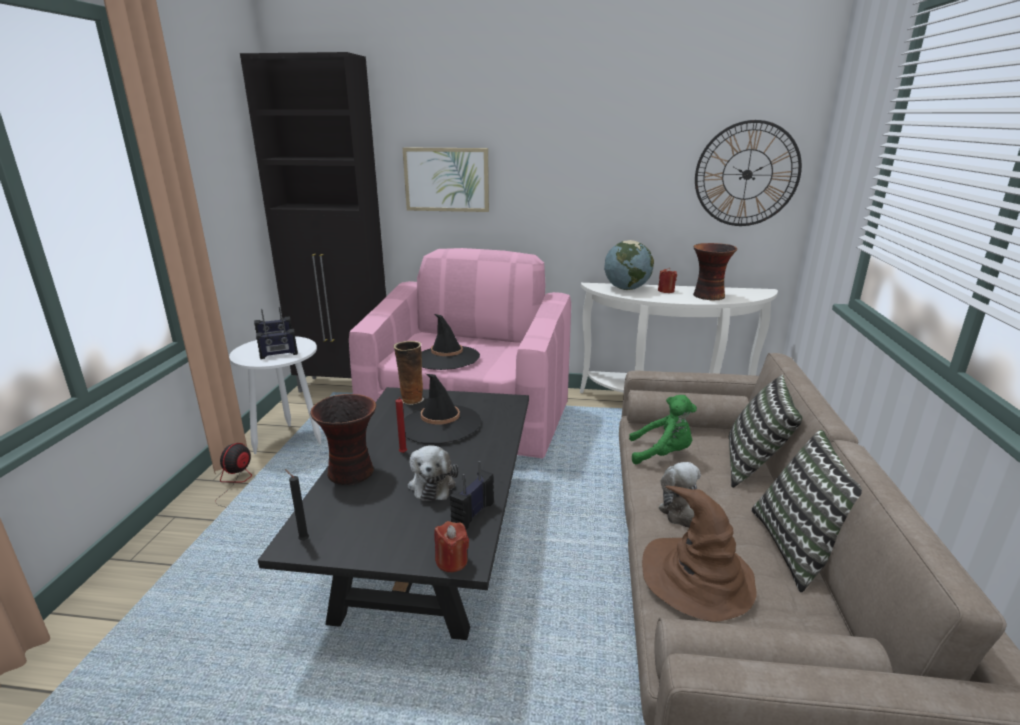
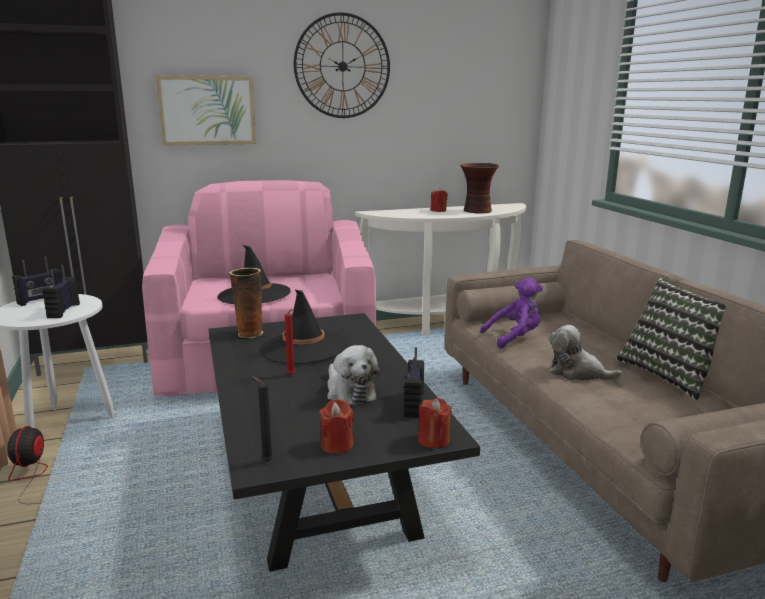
camera: 25 degrees left, 5 degrees down
(279, 355) = (63, 311): radio -> radio turned 135 degrees clockwise
(352, 473) = (254, 400): vase -> none
(369, 540) = (337, 445): none -> red candle
(626, 288) = (402, 212): globe -> none
(662, 454) = (514, 338): green plush toy -> purple plush toy
(698, 578) = (625, 408): brown hat -> none
(747, 174) = (490, 101): wall clock -> wall clock (342, 66)
(755, 464) = (589, 332): pillow -> none

